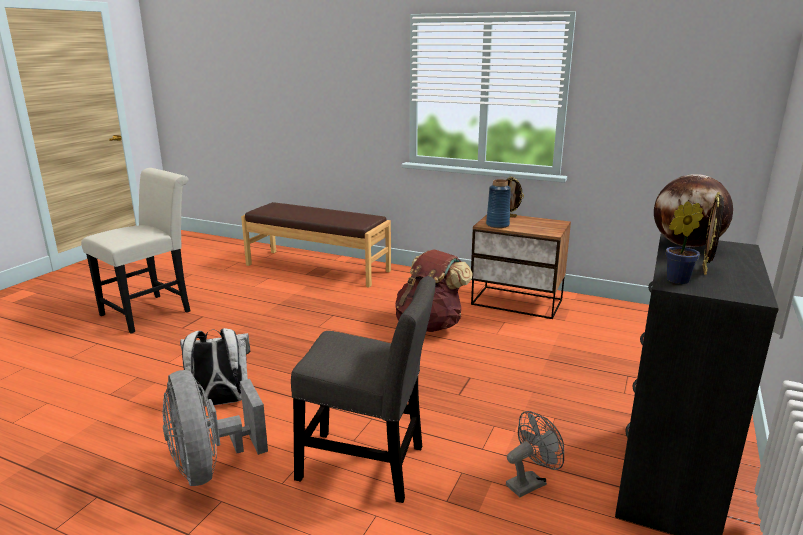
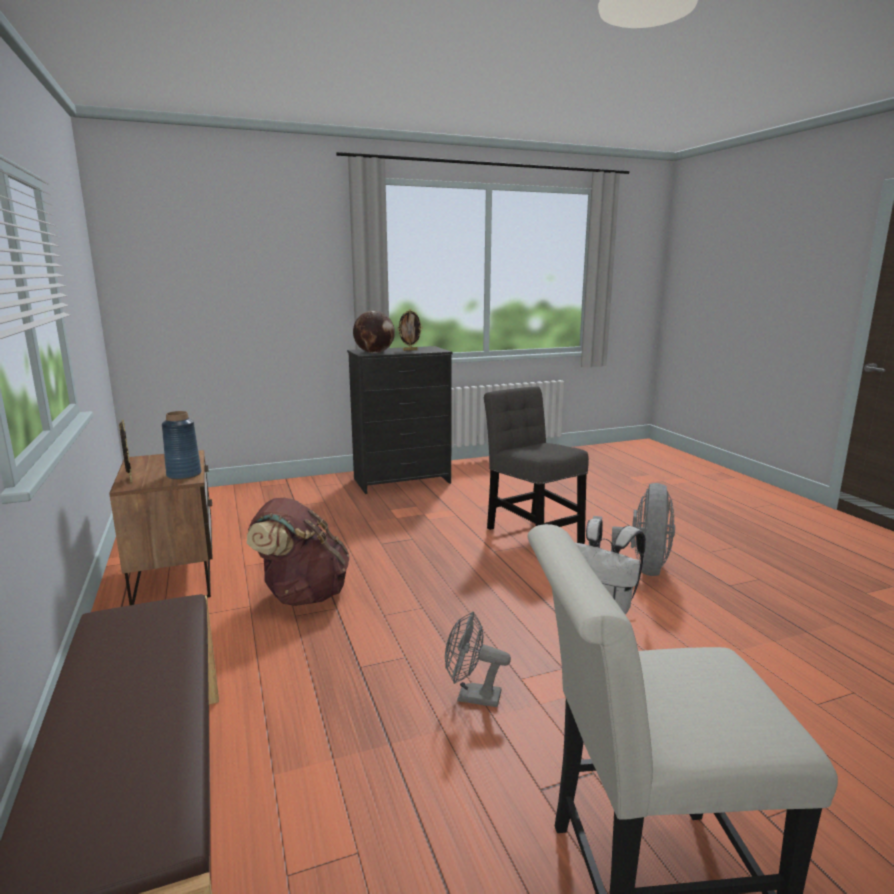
camera: 135 degrees left, 5 degrees down
(530, 482) = (461, 500): grey fan -> grey fan (471, 697)
(674, 280) = (434, 351): potted plant -> none

